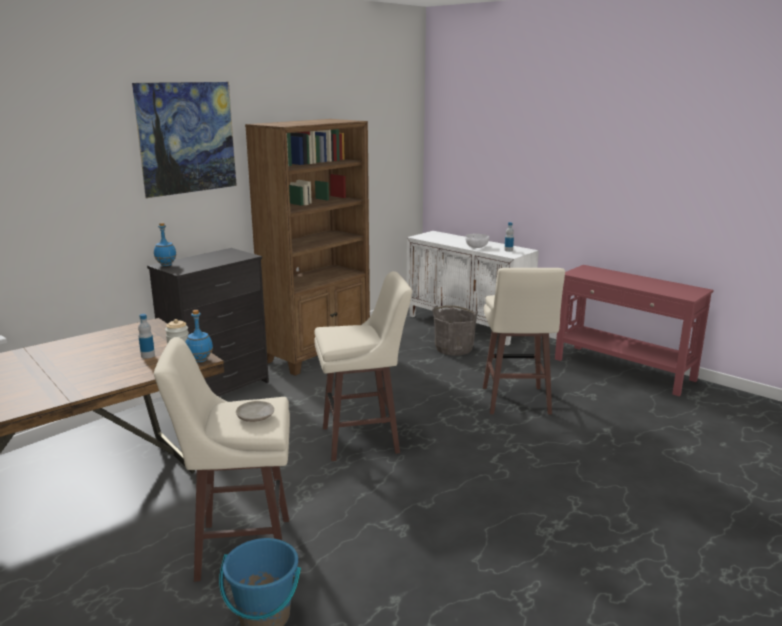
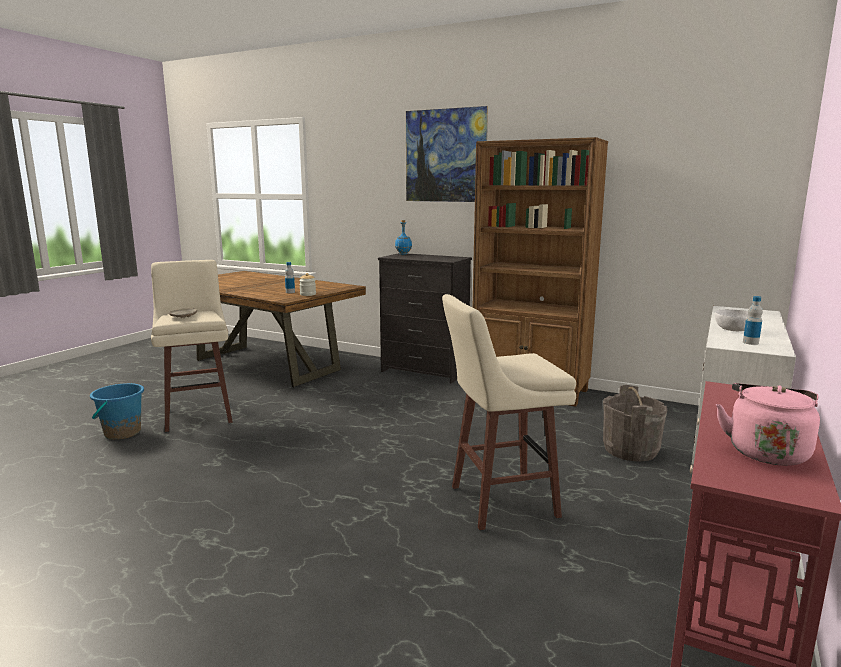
camera: 75 degrees right, 5 degrees down
(200, 360) = (283, 300): blue bottle -> none
(363, 440) = (360, 431): beige stool -> none
(658, 285) = (766, 451): none -> pink kettle

